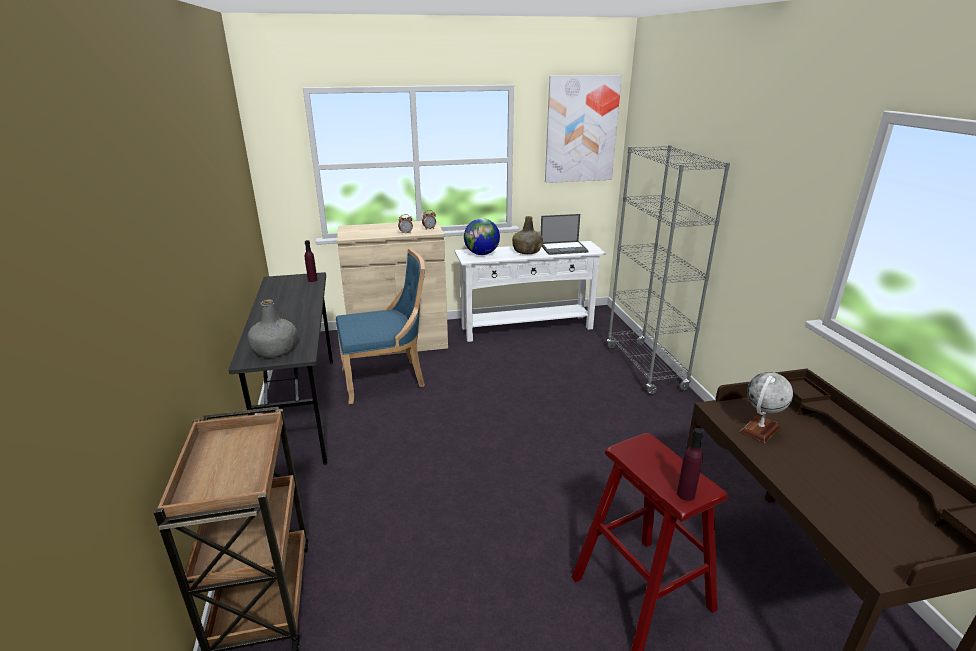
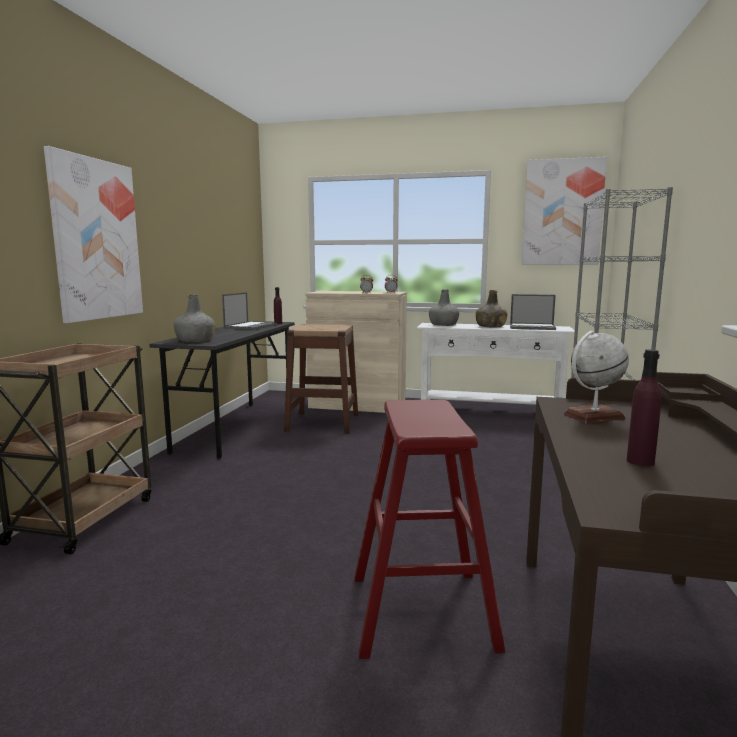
camera: 25 degrees right, 15 degrees down
(173, 284) = (96, 240): none -> picture
(291, 294) = (251, 326): none -> laptop
(386, 379) = (323, 422): blue chair -> brown stool
(482, 254) = (443, 325): globe -> grey bottle
(685, 494) = (423, 429): purple bottle -> purple bottle (640, 461)

